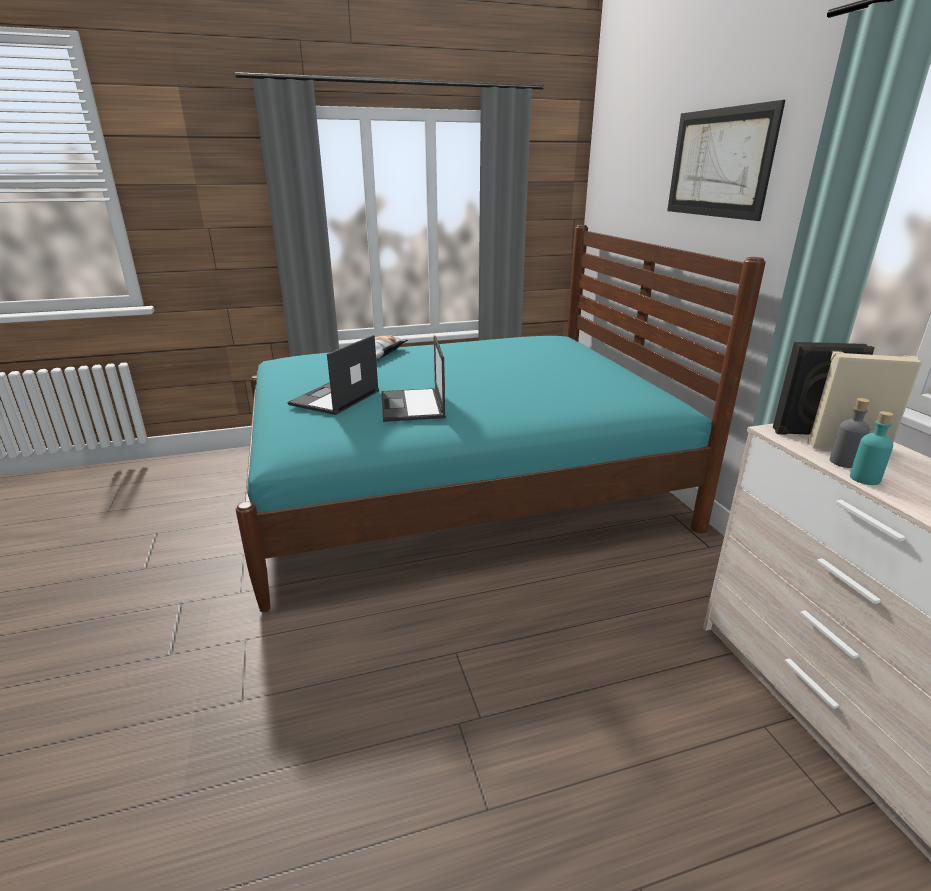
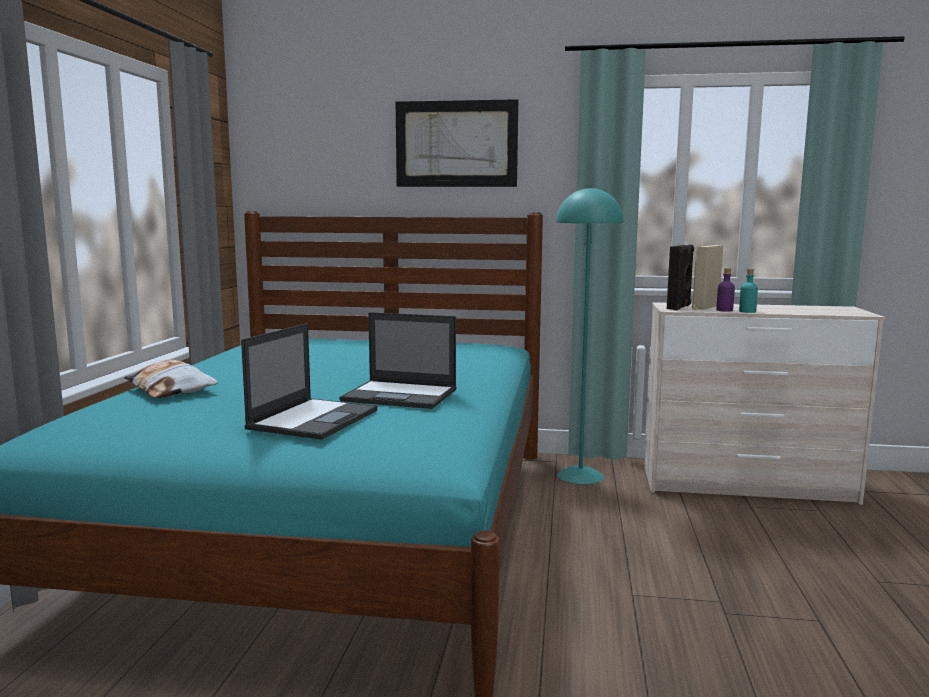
camera: 65 degrees left, 15 degrees down
(334, 398) = (314, 419): laptop -> laptop turned 120 degrees counterclockwise
(690, 570) = (580, 475): none -> turquoise floor lamp
(843, 462) = (724, 310): grey bottle -> purple bottle

